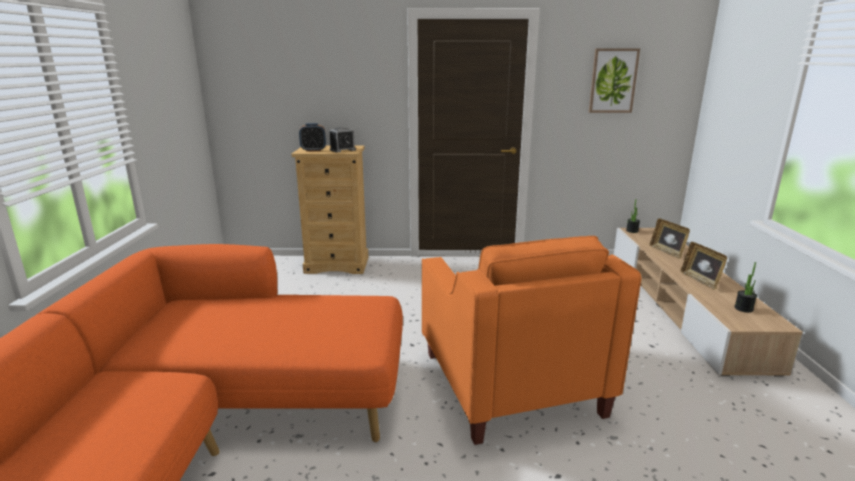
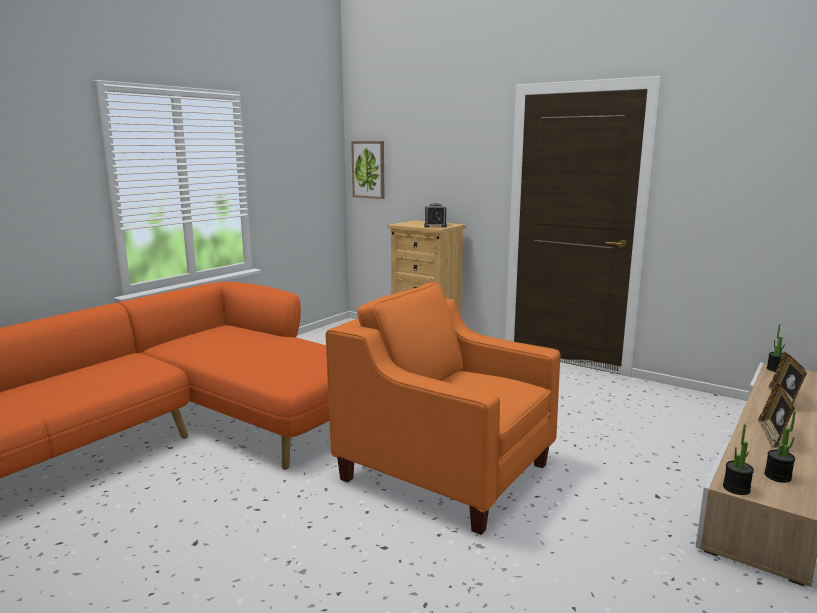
camera: 35 degrees right, 5 degrees down
(313, 150) = (410, 224): alarm clock -> none
(509, 383) = (445, 471): orange armchair -> orange armchair turned 105 degrees clockwise
(613, 81) = (760, 163): picture -> picture (368, 169)
(741, 325) = (736, 488): none -> potted plant

